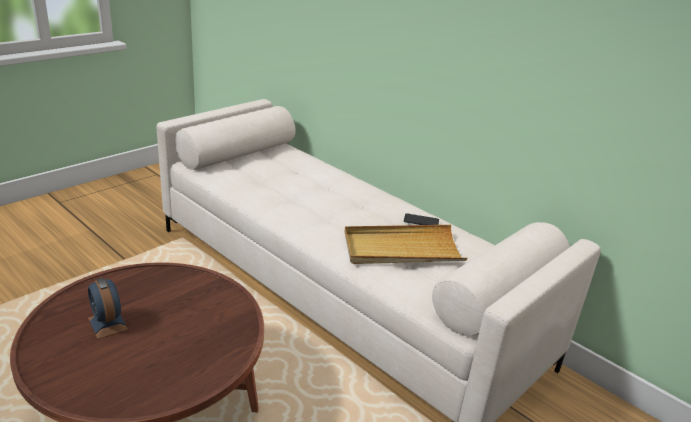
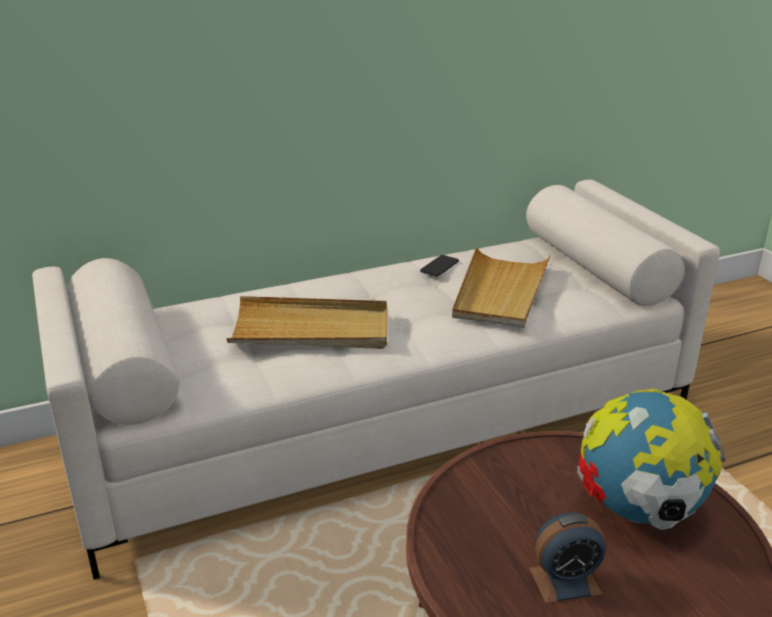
camera: 65 degrees left, 0 degrees up
(183, 351) = (639, 510): none -> globe
(297, 190) = (311, 329): none -> beige tray

